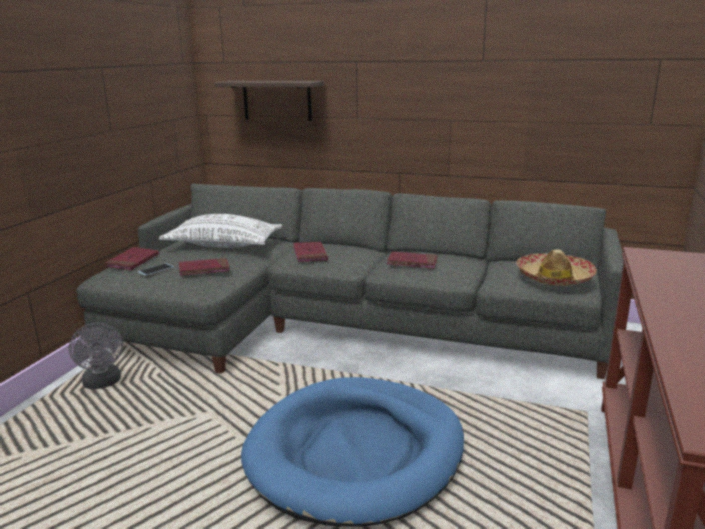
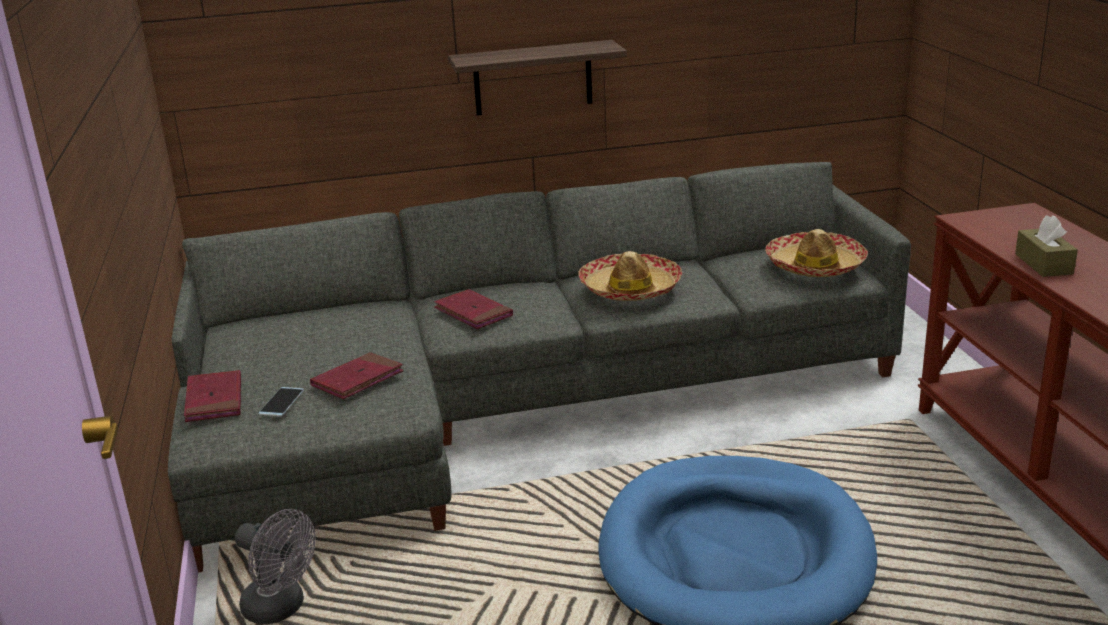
camera: 30 degrees left, 5 degrees up
(223, 245) = (318, 333): white pillow -> none
(277, 100) = (317, 71): shelf -> shelf (533, 78)
(412, 262) = (629, 289): red book -> hat
(664, 293) = (1043, 264): none -> brown tissue box

